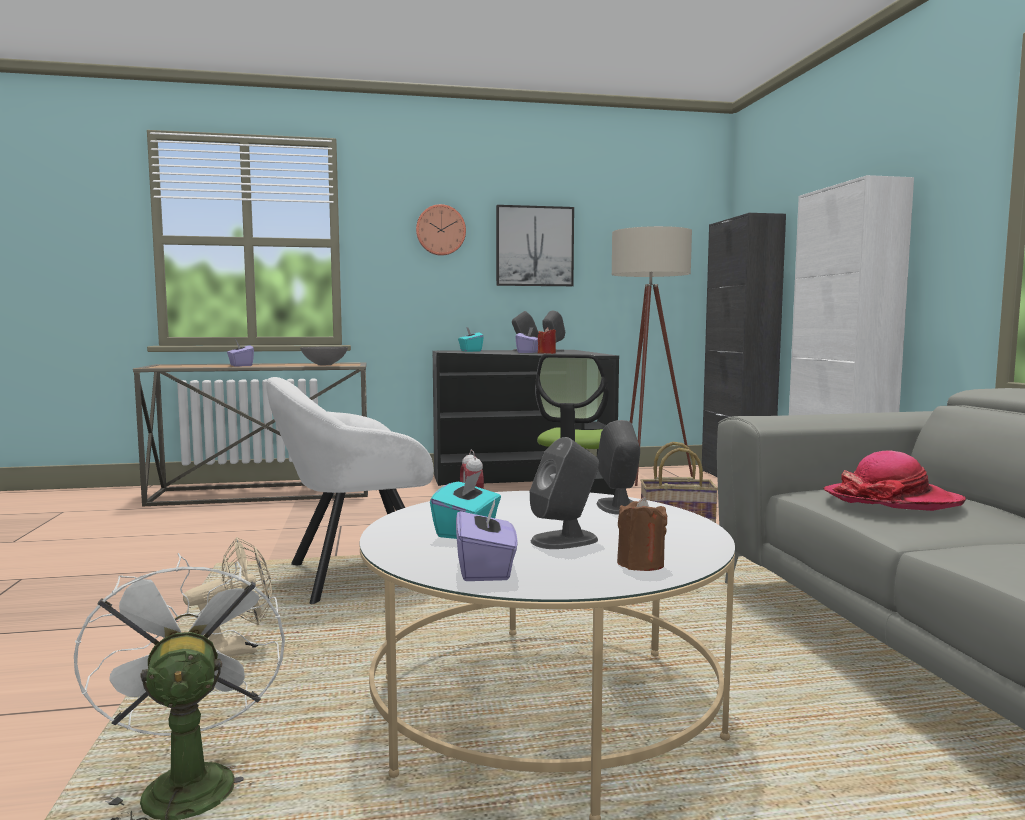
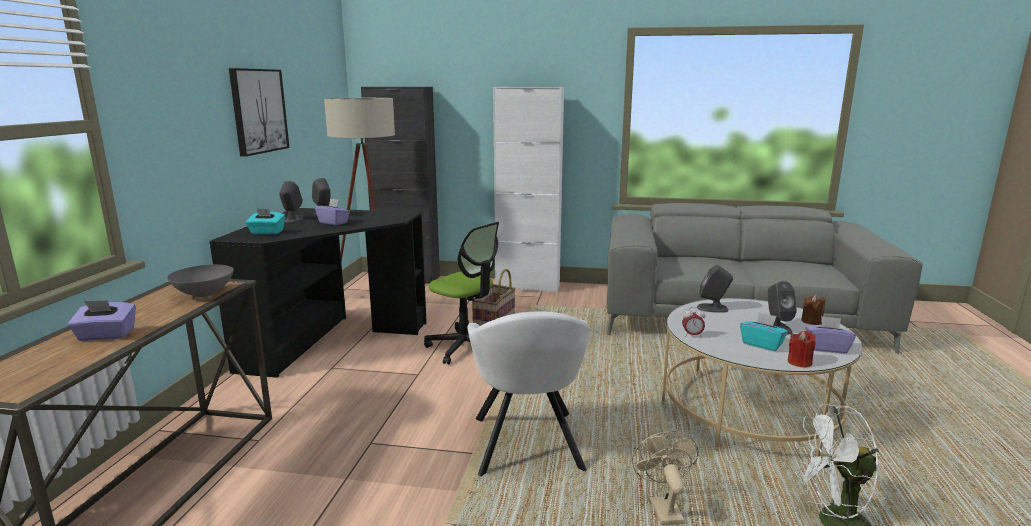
camera: 70 degrees left, 10 degrees up
(440, 230) = (191, 99): wall clock -> none
(547, 353) = (366, 221): red candle -> red candle (799, 362)
(891, 500) = (698, 266): hat -> none

